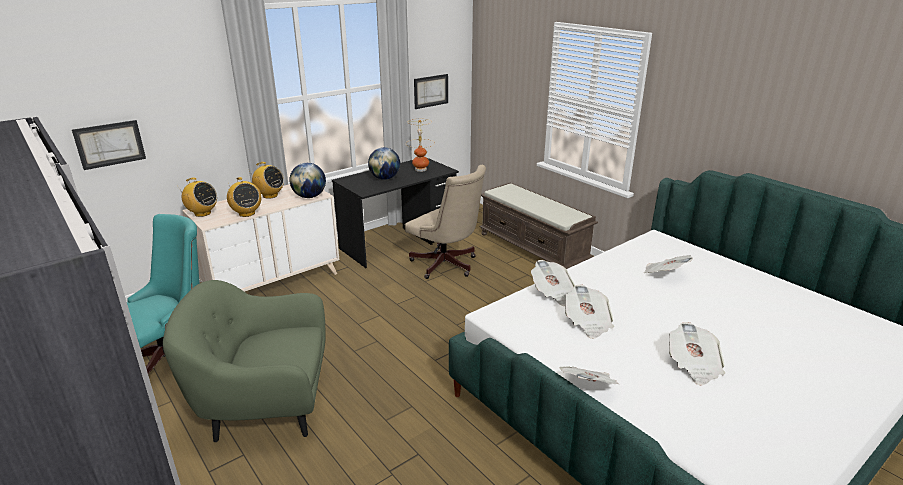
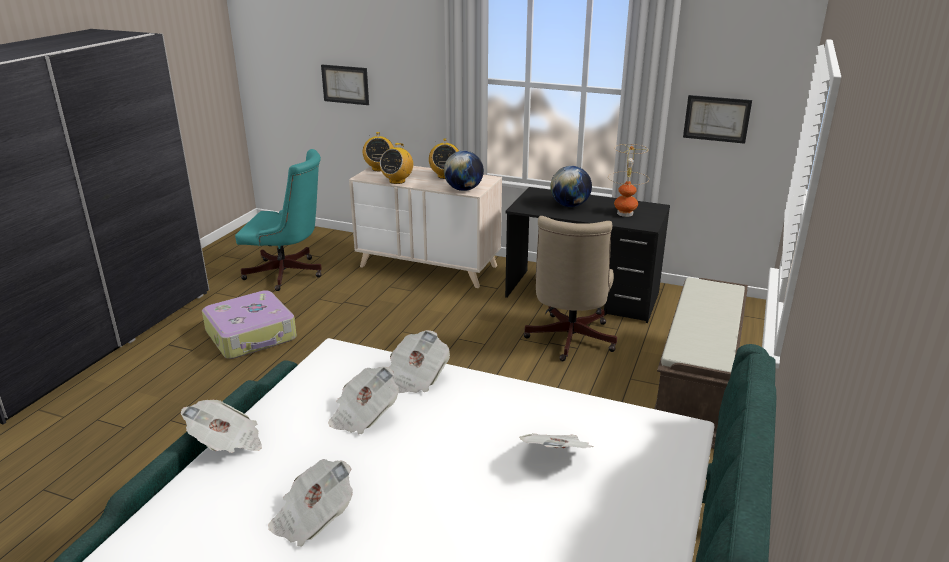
camera: 60 degrees right, 0 degrees up
(265, 406) = (252, 335): green armchair -> suitcase

